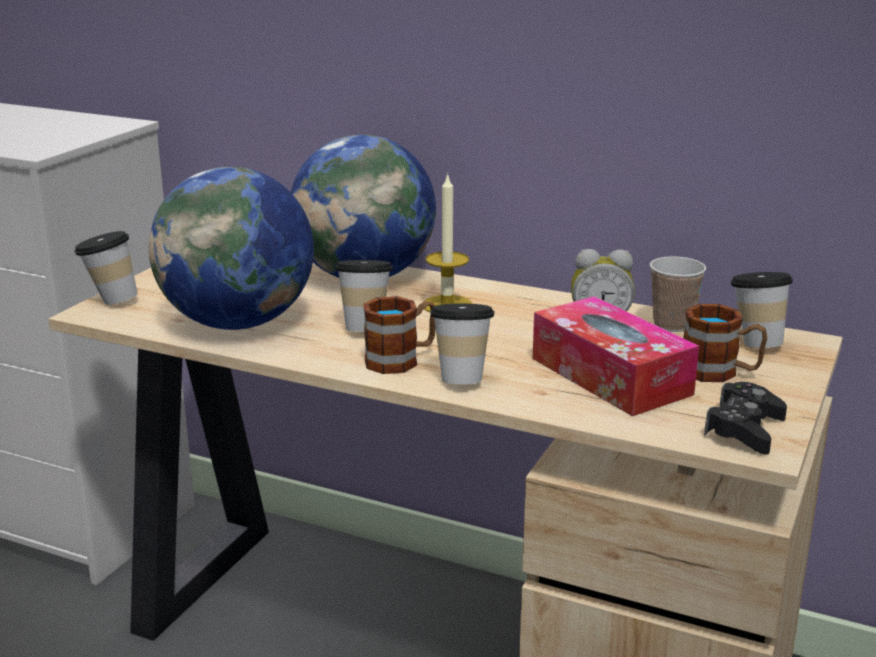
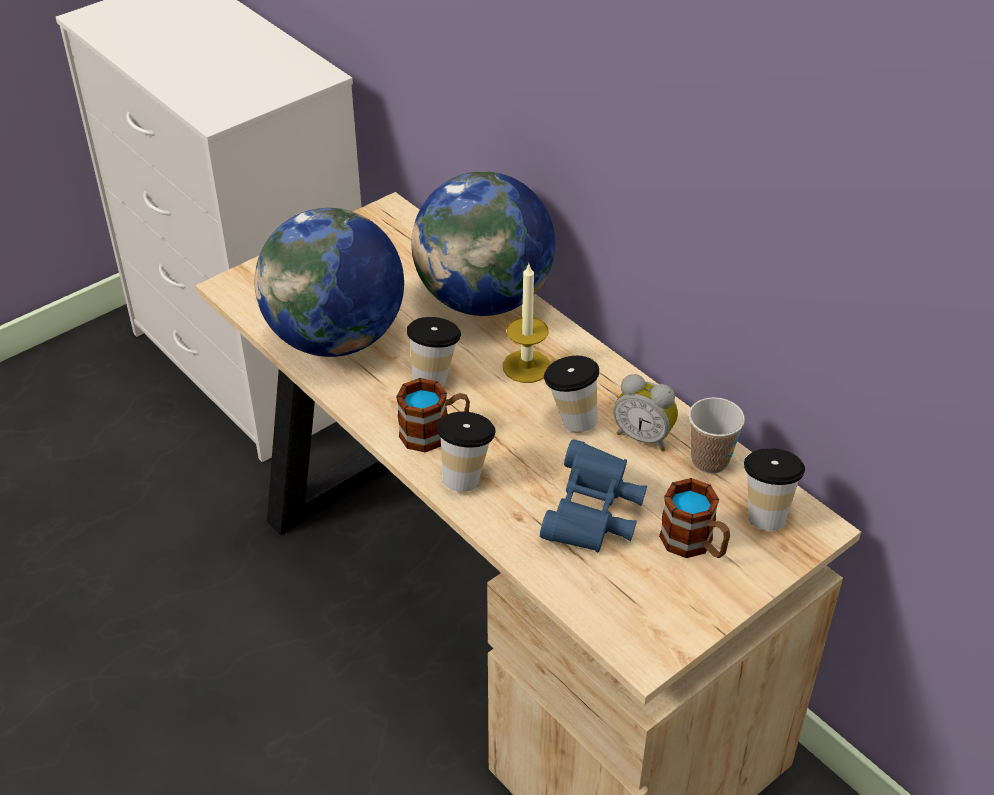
camera: 25 degrees right, 20 degrees up
(110, 300) = (254, 274): cup -> cup (570, 419)
(610, 376) = (593, 516): tissue box -> blue binoculars
(744, 429) = (650, 625): black game controller -> none

